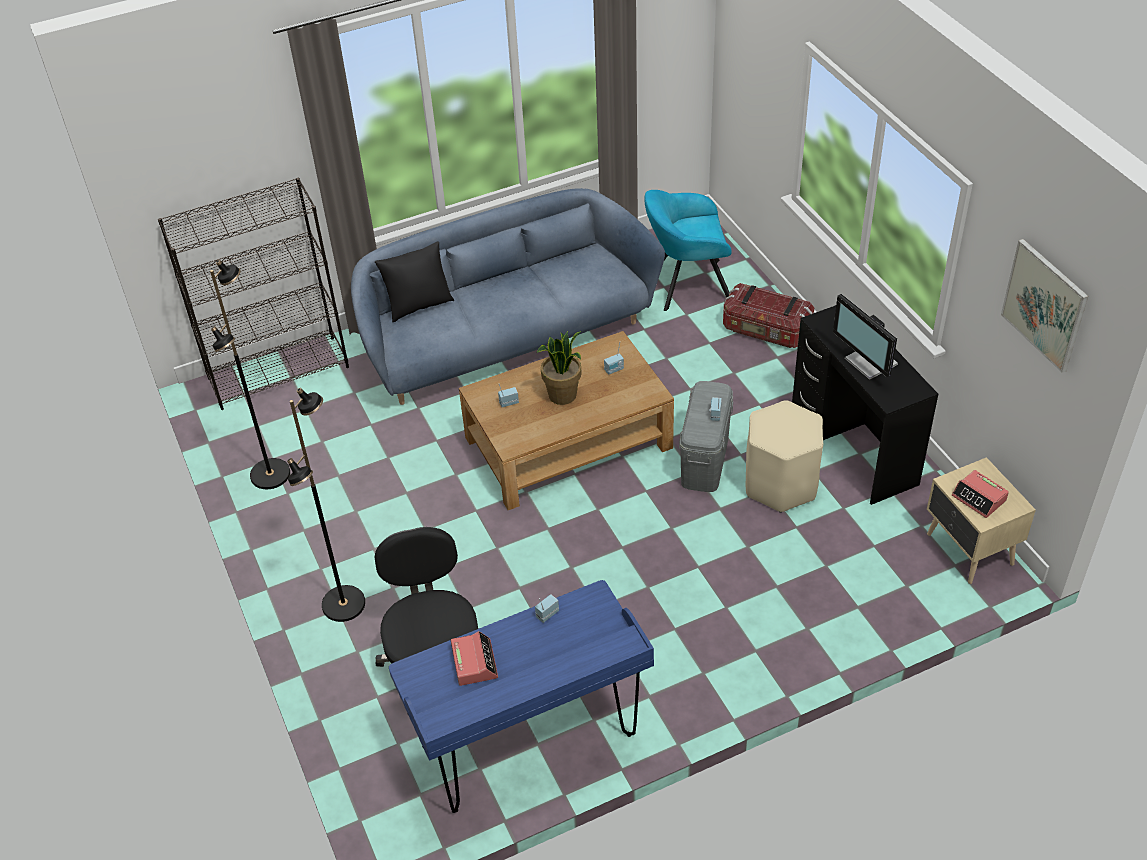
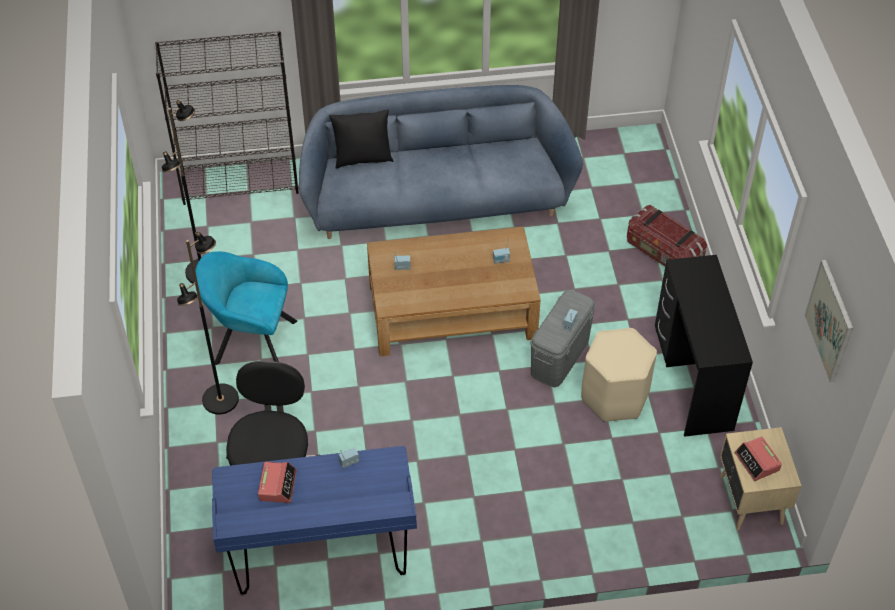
camera: 15 degrees right, 5 degrees up
(563, 395) = (449, 272): potted plant -> none
(686, 285) = (612, 191): turquoise armchair -> turquoise armchair (251, 341)
(869, 363) = (706, 317): monitor -> none

